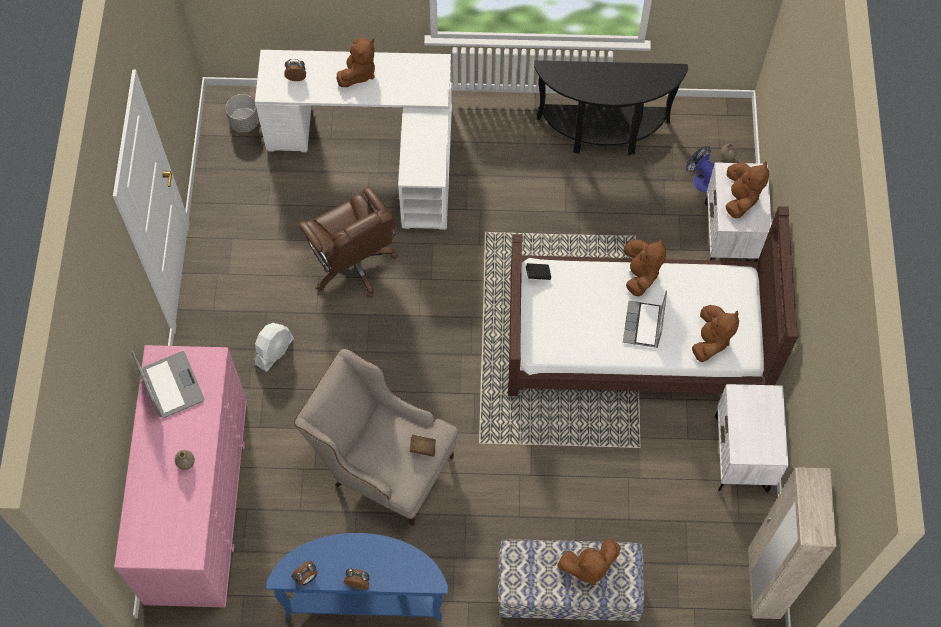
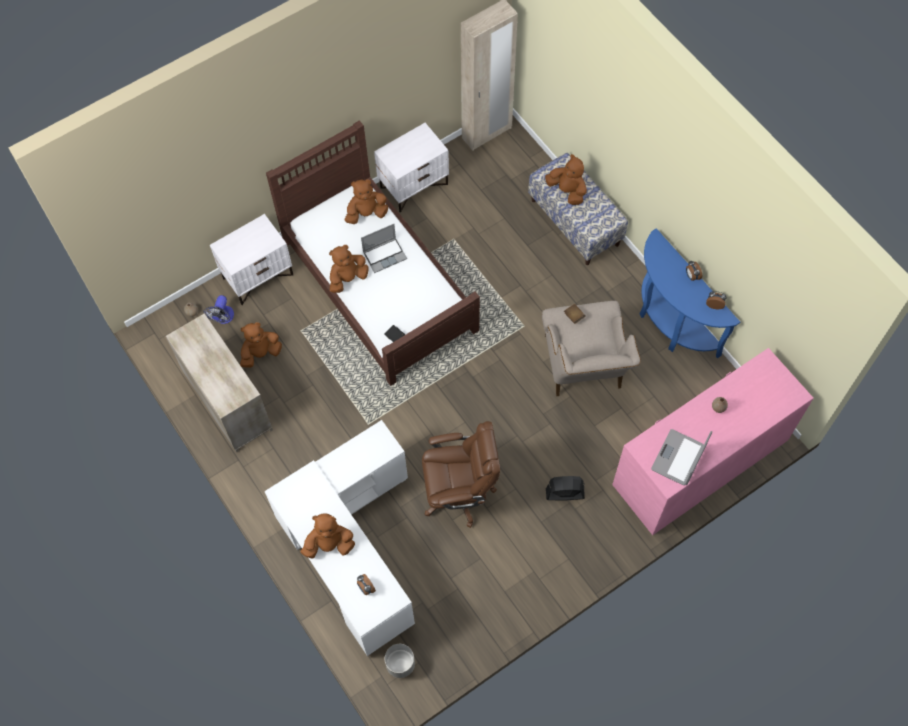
camera: 125 degrees left, 0 degrees up
(274, 351) = (564, 493): white fan -> black fan
(354, 264) = (459, 492): brown office chair -> brown office chair turned 60 degrees clockwise
(603, 133) = (227, 402): black console table -> beige dresser
(740, 198) = (250, 244): brown plush toy -> brown plush toy (261, 353)

